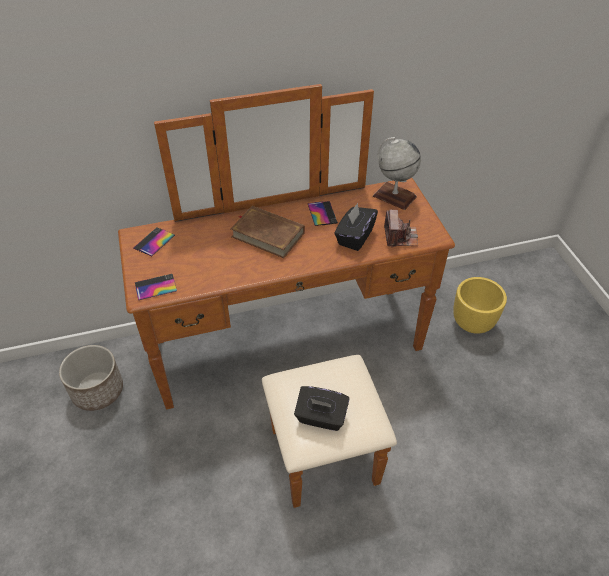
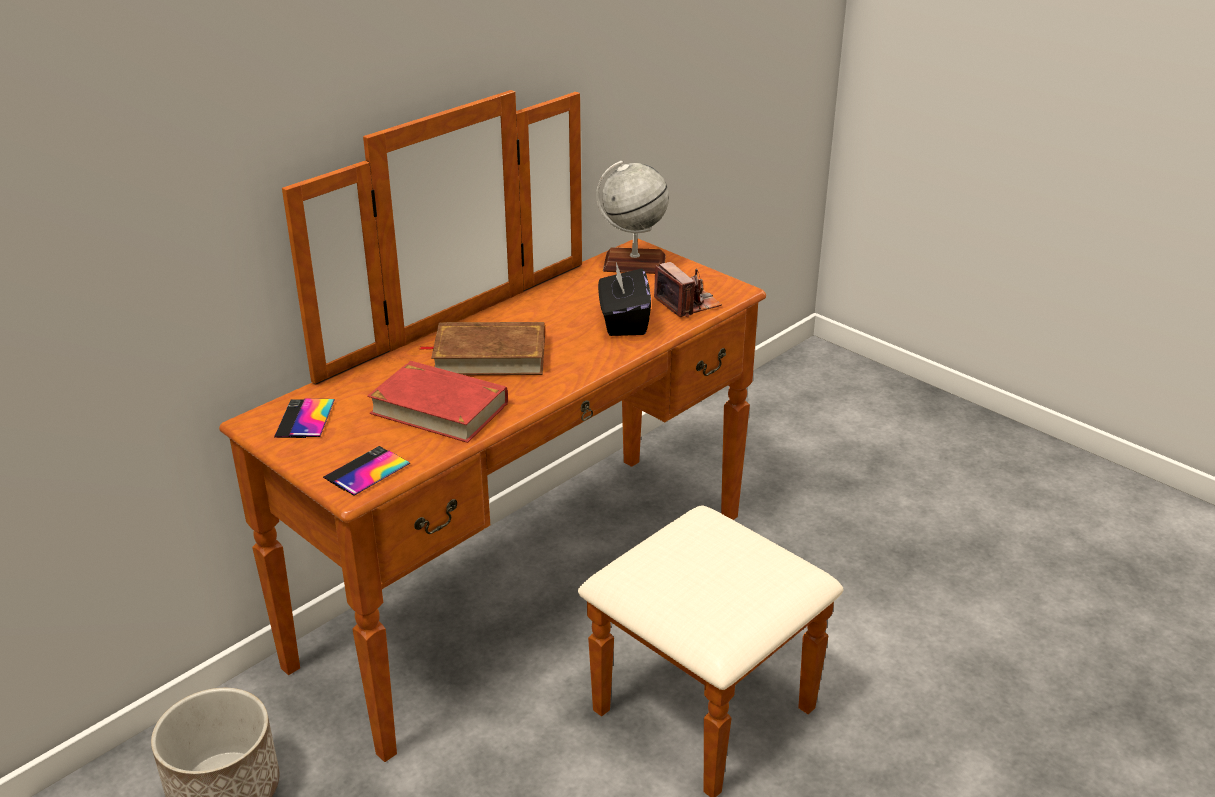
camera: 30 degrees left, 15 degrees down
(217, 260) = (439, 408): none -> red book
(321, 417) = (721, 591): black tissue box -> none
(322, 213) = (548, 309): phone -> none
(473, 323) = (782, 459): yellow planter -> none

